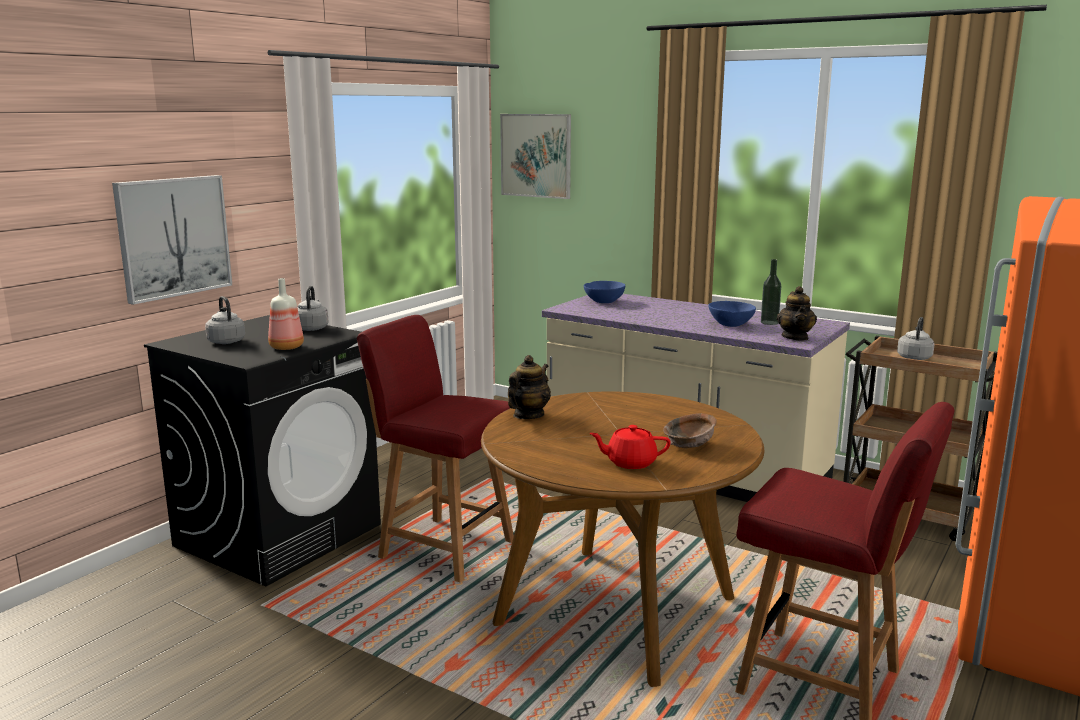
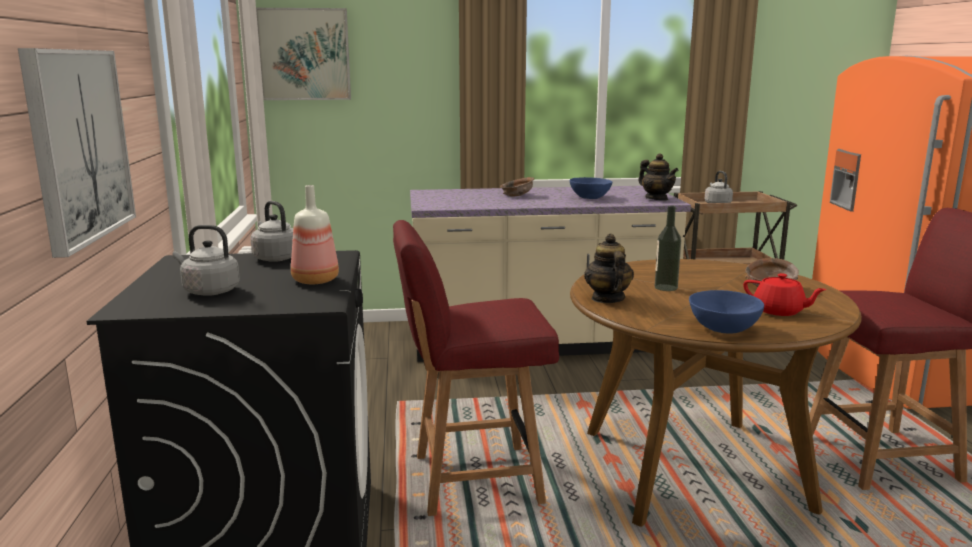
camera: 40 degrees left, 0 degrees up
(604, 301) = (443, 197): blue bowl -> blue bowl (723, 329)
(630, 462) = (779, 311): red teapot -> red teapot turned 105 degrees counterclockwise
(670, 311) = (517, 195): none -> brown bowl
(769, 322) = (609, 192): bottle -> bottle (666, 287)

